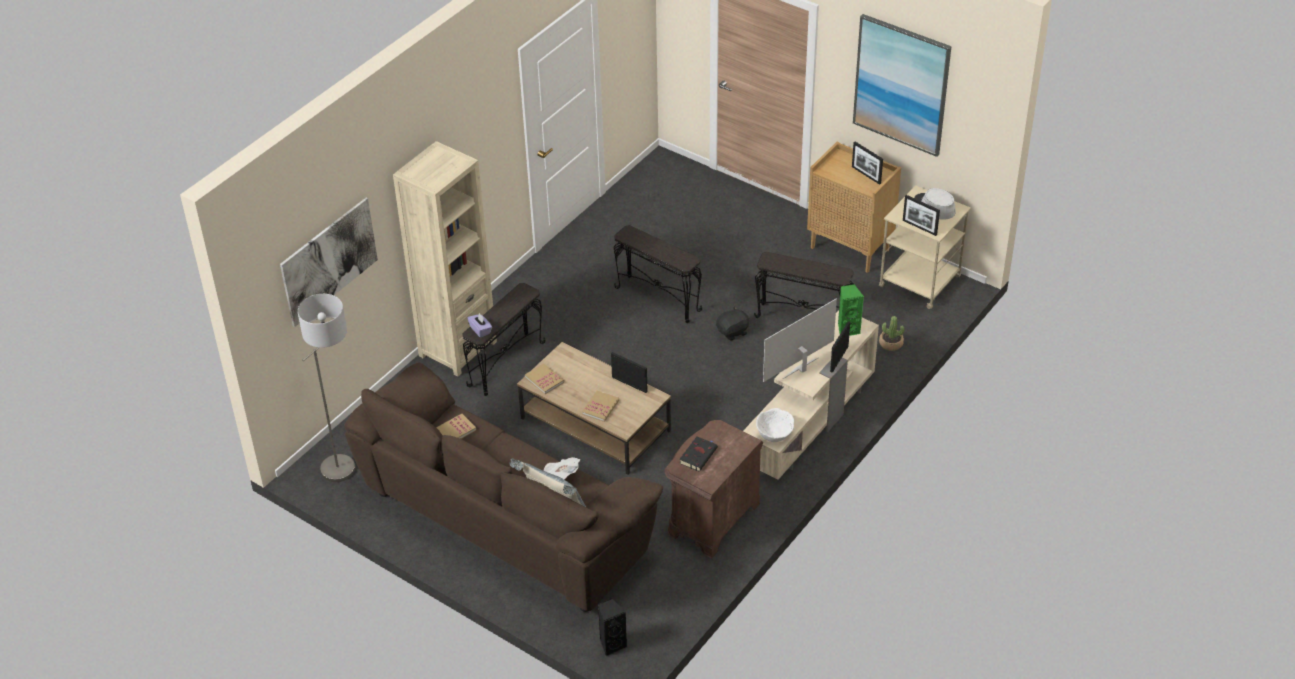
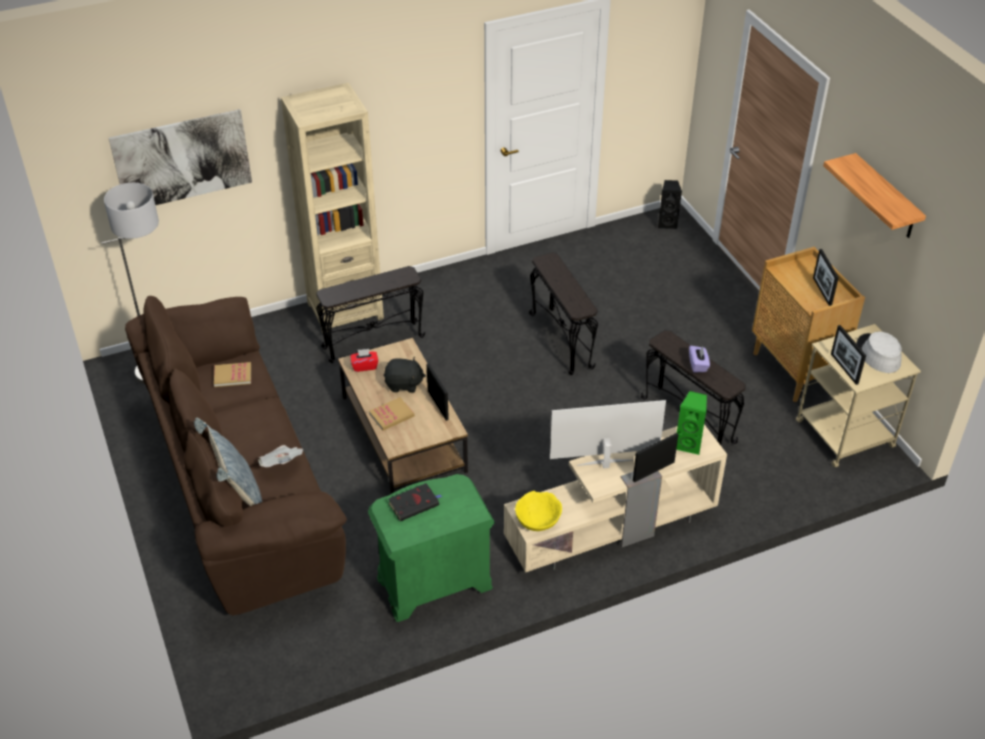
camera: 30 degrees right, 0 degrees up
(480, 330) = (336, 293): purple tissue box -> purple tissue box (698, 365)
(544, 380) = (364, 366): book -> red tissue box
(612, 644) = (229, 661): black speaker -> black speaker (667, 223)
(710, 518) = (431, 579): brown nightstand -> green nightstand
(733, 332) = (608, 402): black plush toy -> black plush toy (404, 384)
(775, 433) = (538, 521): white bowl -> yellow bowl
(891, 344) = (763, 485): potted plant -> none
(901, 84) = (886, 198): picture -> shelf

